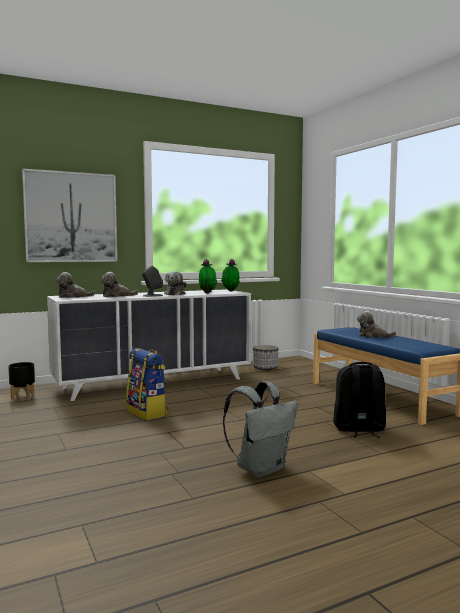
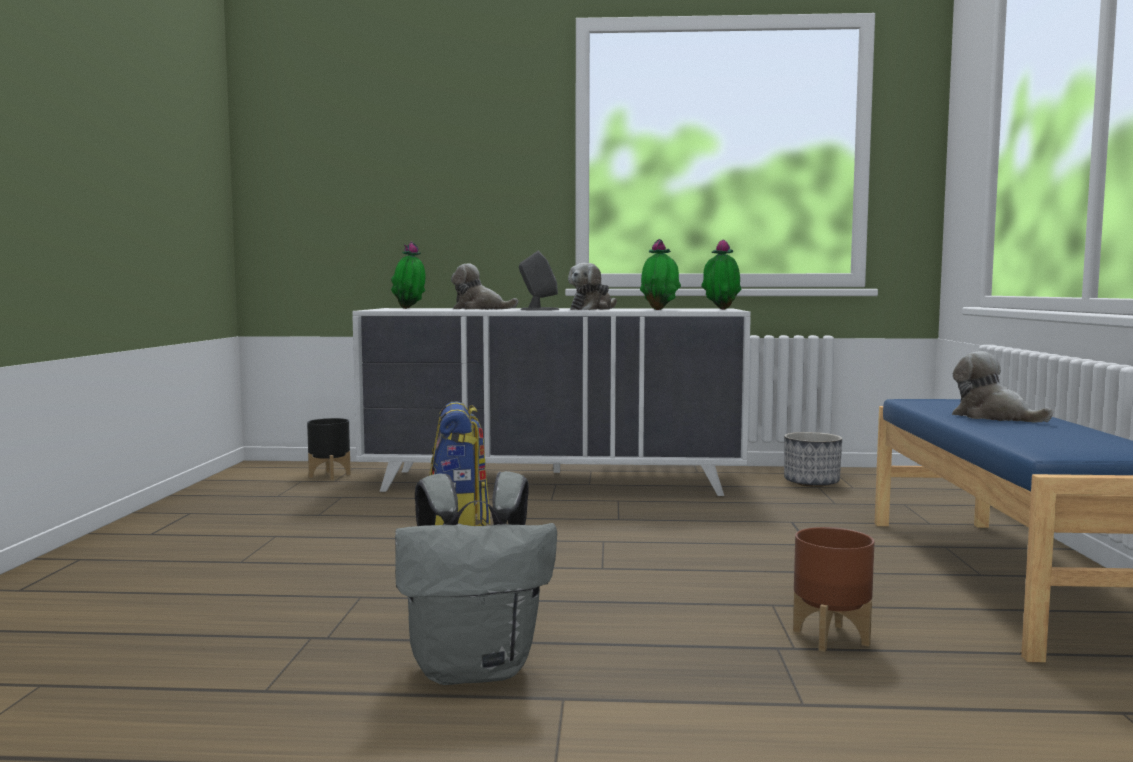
camera: 30 degrees right, 0 degrees up
(71, 217) = (440, 171): picture -> none
(73, 297) = (409, 308): plush toy -> potted plant
(359, 429) = (829, 638): black backpack -> brown planter

